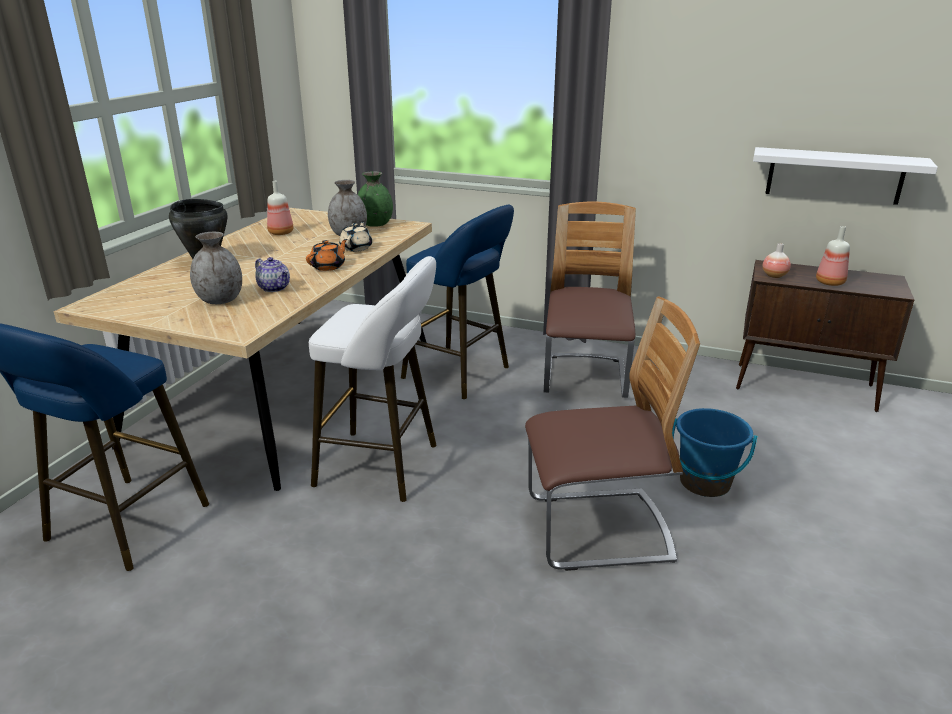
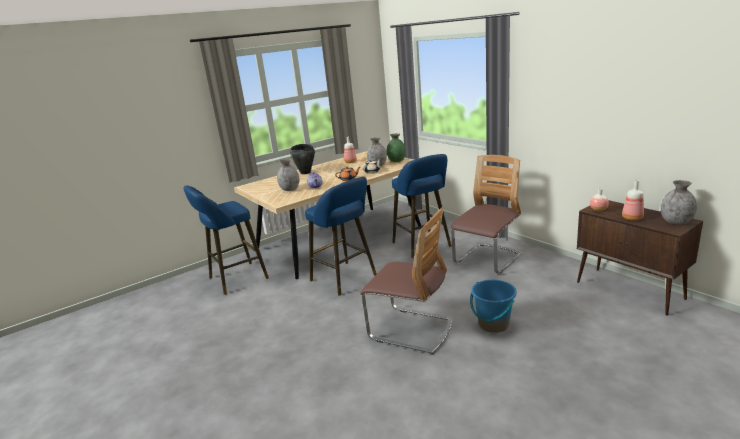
camera: 35 degrees right, 5 degrees down
(384, 466) = (346, 279): white stool -> blue stool
(834, 175) = (650, 146): white shelf -> none
(882, 281) = (676, 222): none -> grey vase

